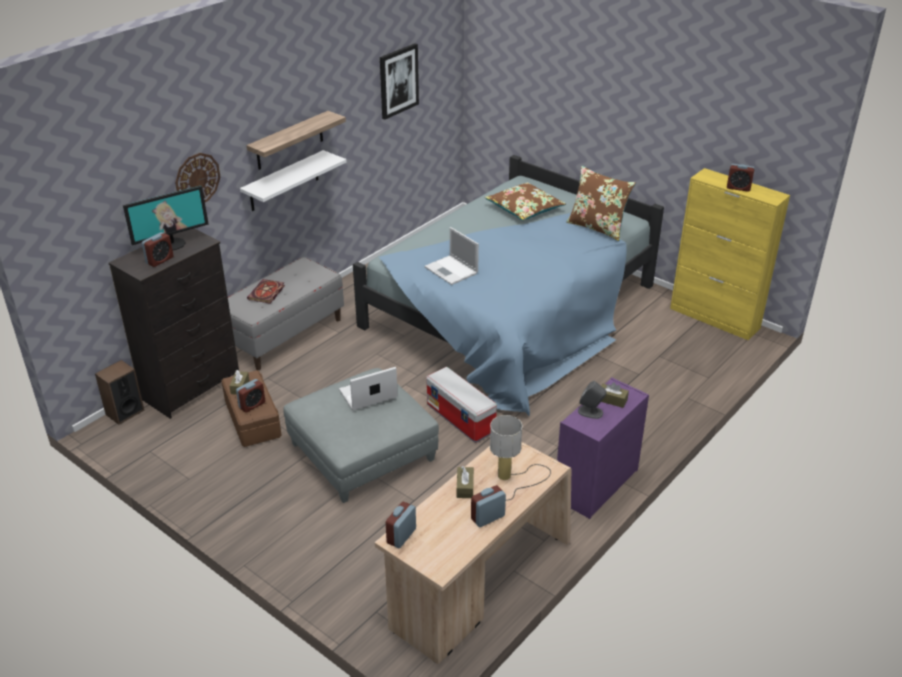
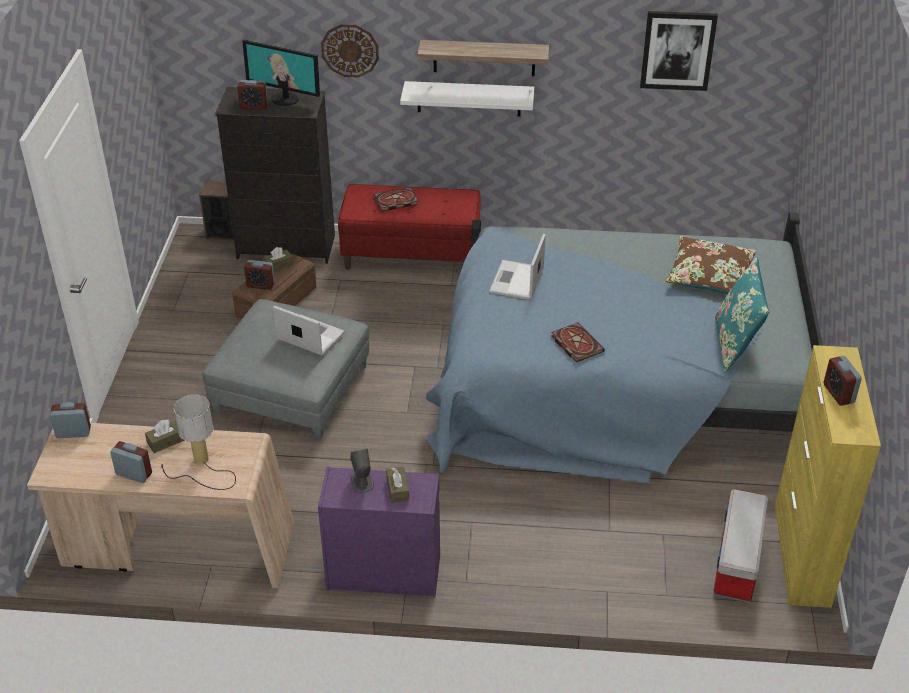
camera: 55 degrees right, 5 degrees up
(284, 335) = (411, 255): grey bench -> red bench
(461, 419) = (398, 429): storage box -> storage box (737, 562)
(539, 276) = (575, 343): none -> book
(597, 227) = (735, 344): brown pillow -> turquoise pillow

